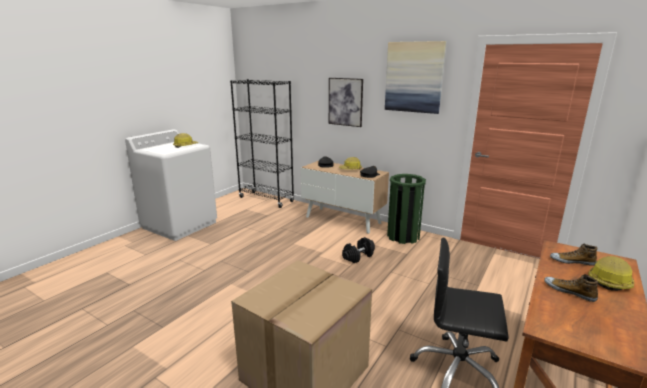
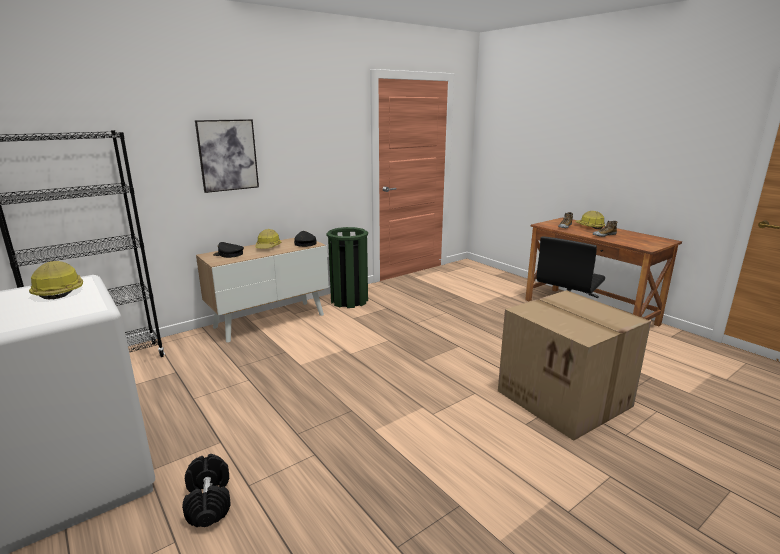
camera: 70 degrees left, 0 degrees up
(358, 256) = (372, 331): black dumbbell -> black dumbbell (209, 501)
(414, 77) = (316, 114): picture -> none

